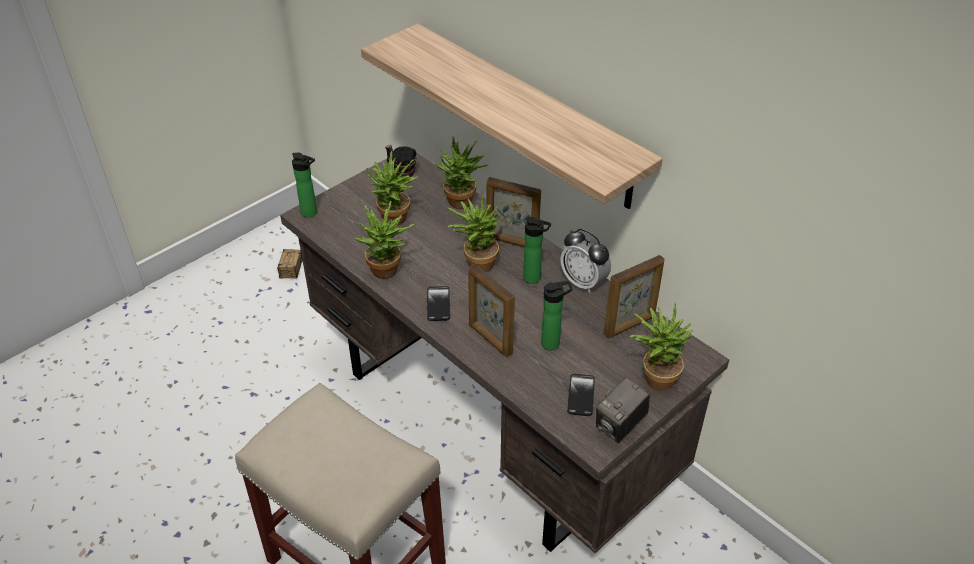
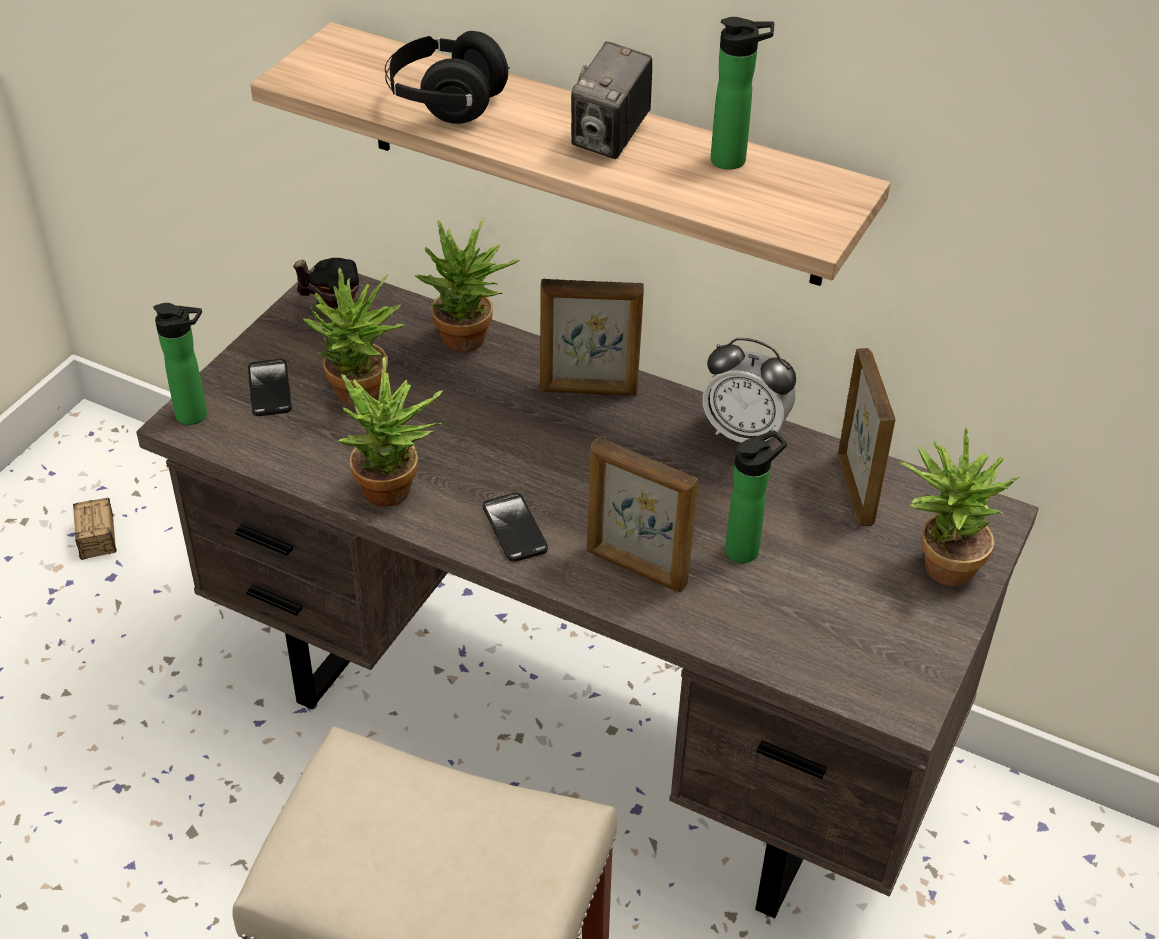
camera: 20 degrees left, 0 degrees up
(450, 74) = (445, 102): none -> black headphones
(476, 263) = (545, 440): potted plant -> none
(534, 279) = (659, 445): bottle -> bottle (734, 161)
(581, 395) = (837, 627): phone -> phone (269, 389)
(620, 425) = (925, 662): camera -> camera (610, 139)
(629, 325) = (856, 489): picture frame -> picture frame turned 45 degrees counterclockwise

